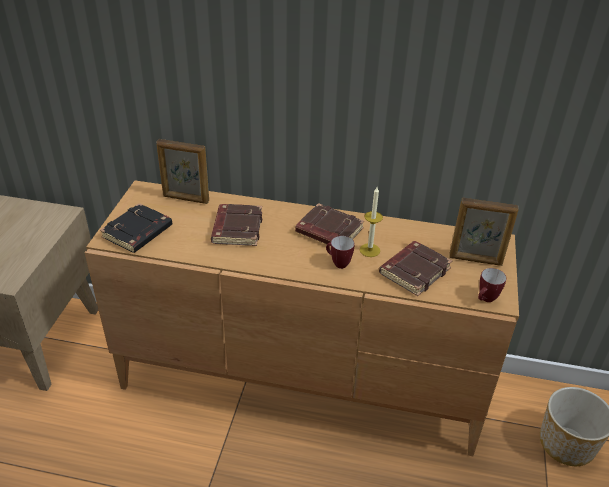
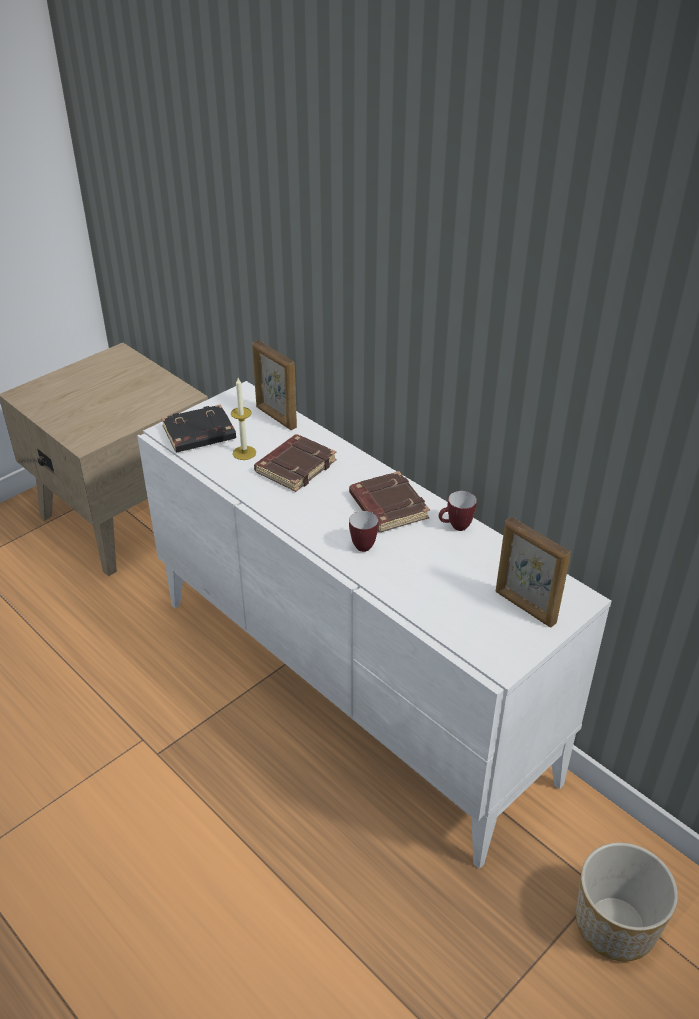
camera: 35 degrees right, 0 degrees up
(302, 382) = (352, 687): brown dresser -> white dresser
(369, 250) = (411, 545): candle -> candle (244, 453)
(414, 271) = (437, 587): brown book -> none
(486, 300) = (486, 655): mug -> mug (455, 527)

